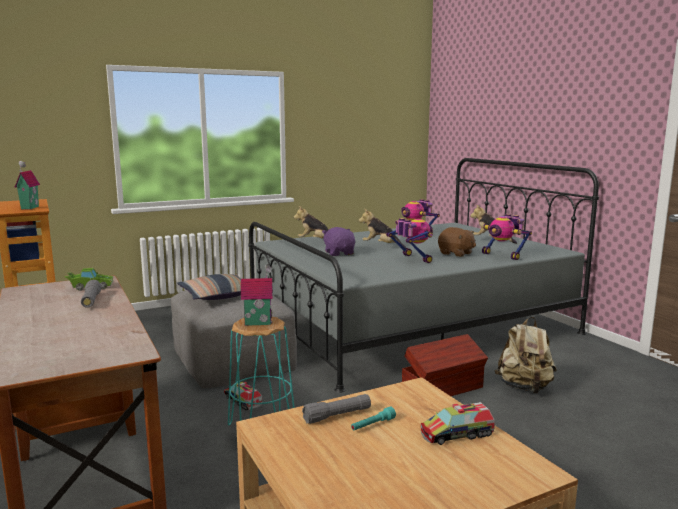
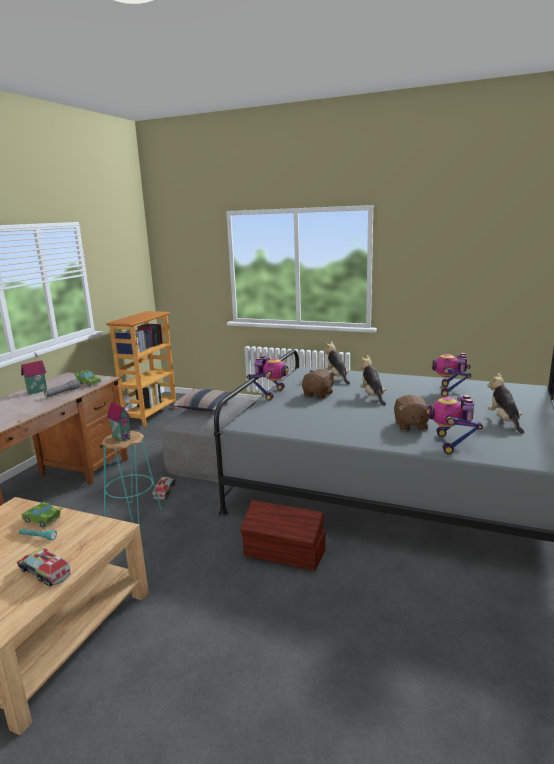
camera: 50 degrees right, 5 degrees up
(28, 208) = (134, 319): toy house -> toy house (37, 391)
(337, 416) = (43, 521): grey flashlight -> green toy car
(339, 253) = (318, 394): purple plush toy -> brown plush toy
(412, 259) = (352, 419): toy robot -> toy robot (270, 394)
(524, 388) = (347, 593): beige backpack -> none

